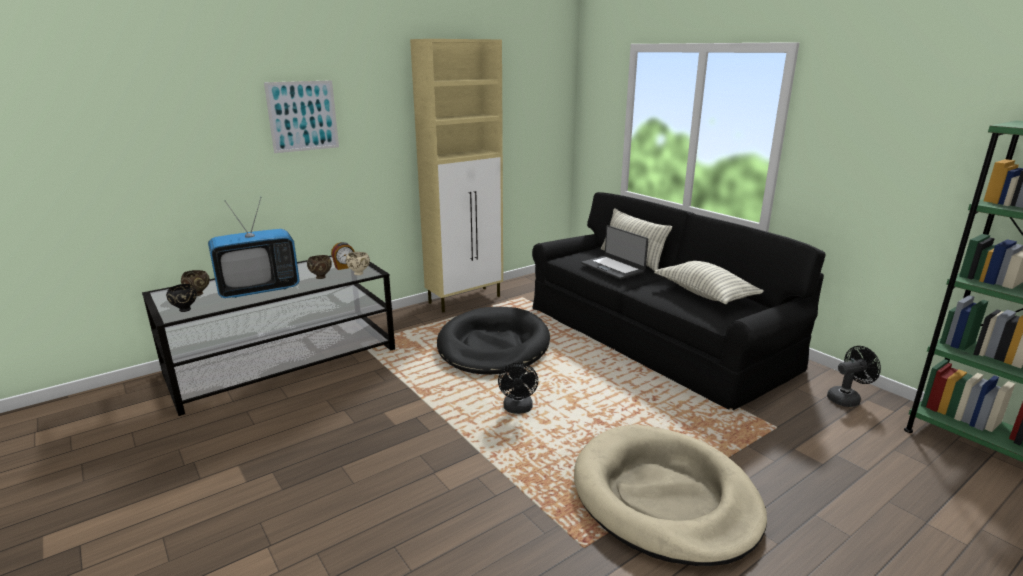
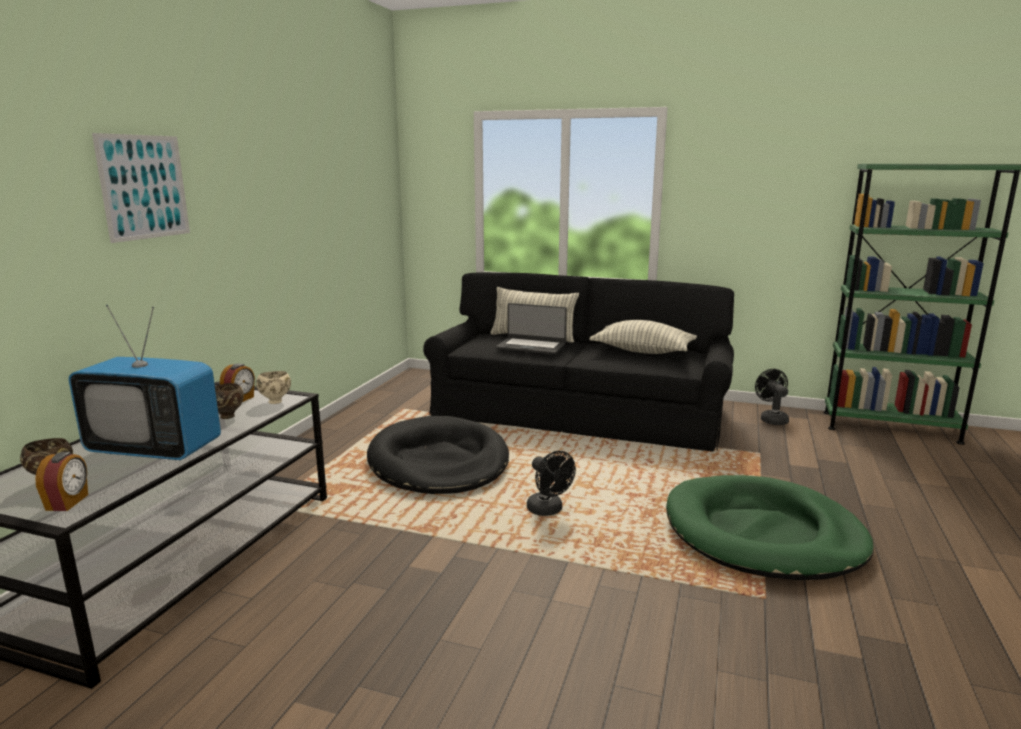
camera: 35 degrees left, 5 degrees down
(185, 309) = (68, 502): black bowl -> alarm clock
(259, 289) = (155, 449): television -> television turned 75 degrees clockwise
(465, 299) = (340, 426): beige cabinet -> none
(664, 498) = (763, 534): beige dog bed -> green dog bed
(847, 398) = (771, 419): black fan -> black fan turned 45 degrees counterclockwise

